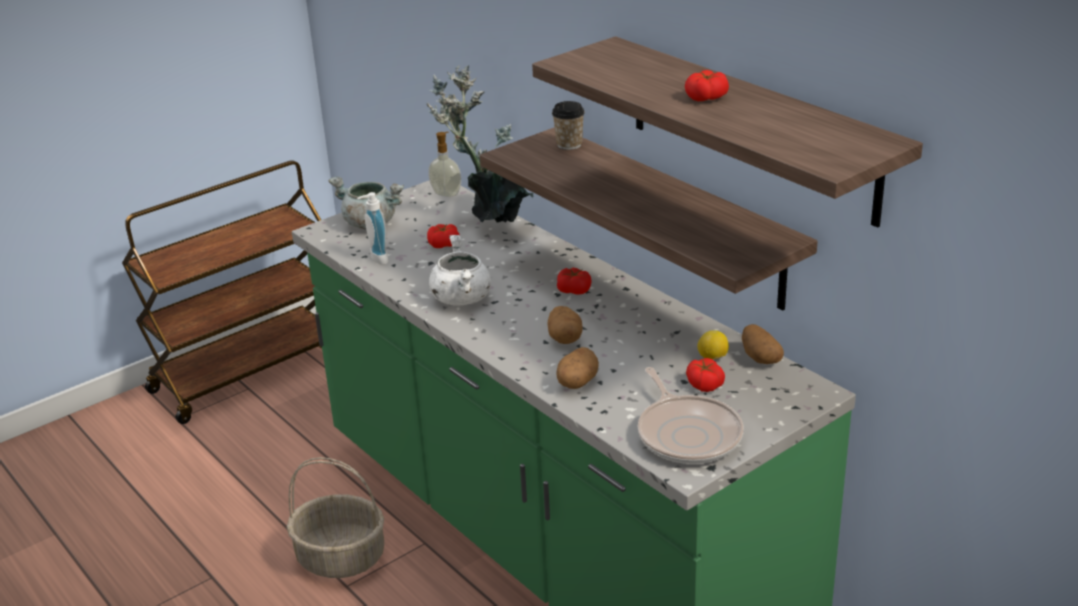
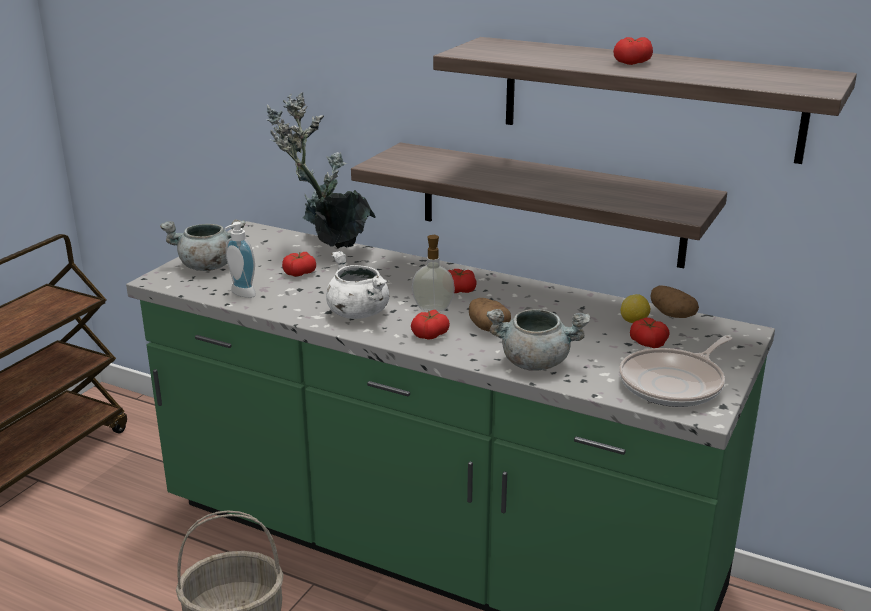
camera: 25 degrees left, 5 degrees down
(447, 194) = (265, 234): soap dispenser -> soap dispenser (433, 308)
(506, 334) = (430, 334): none -> tomato
(569, 144) = (428, 153): cup -> none
(576, 383) = (535, 362): potato -> grey cooking pot
(687, 433) = (674, 384): frying pan -> frying pan turned 90 degrees clockwise

